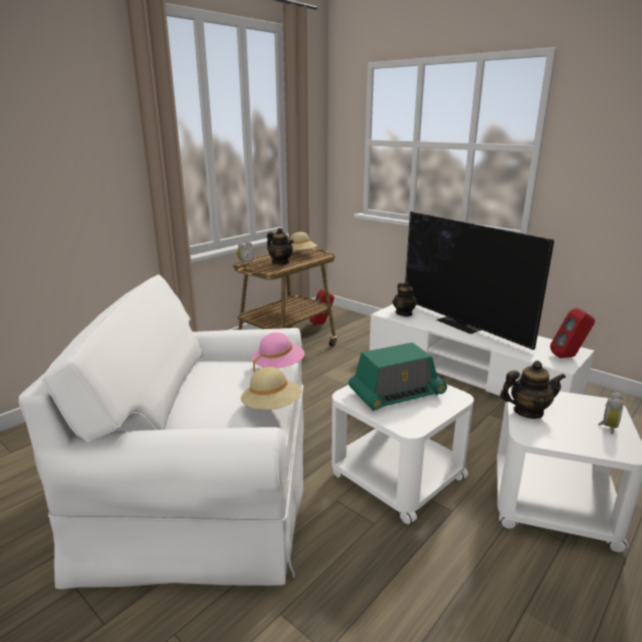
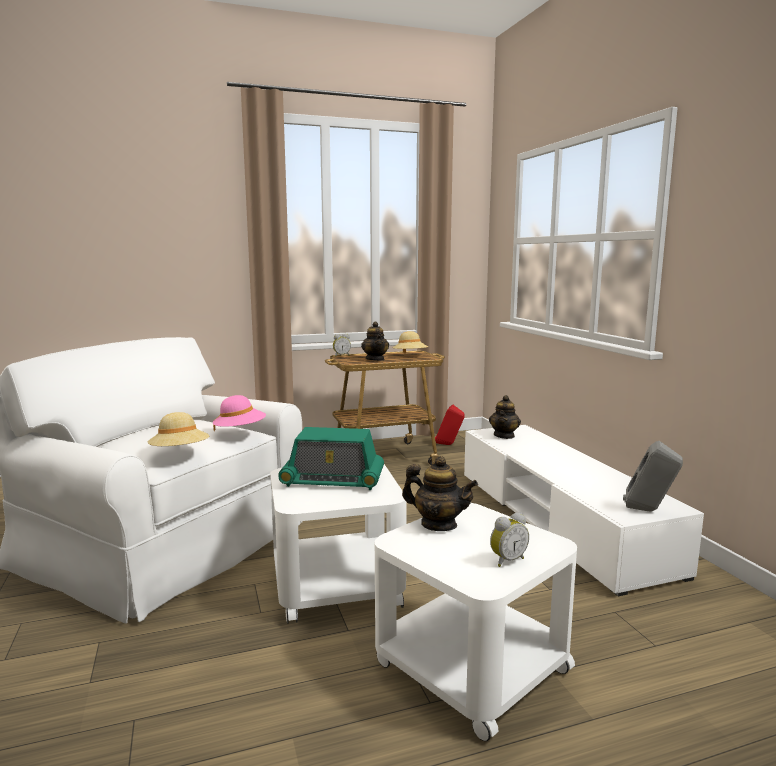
camera: 30 degrees right, 10 degrees down
(461, 324) = (557, 455): television -> none
(569, 357) = (649, 511): red speaker -> grey speaker

